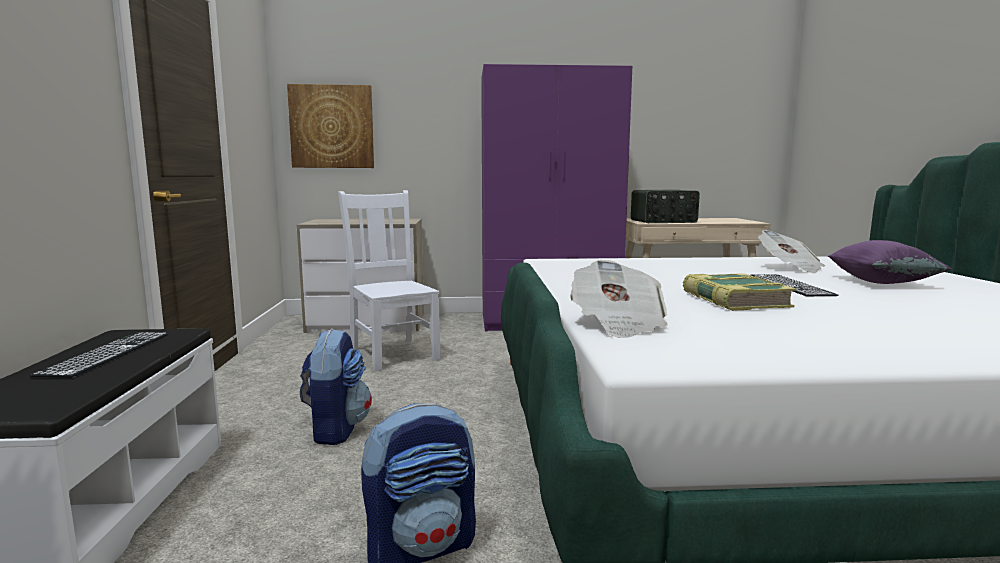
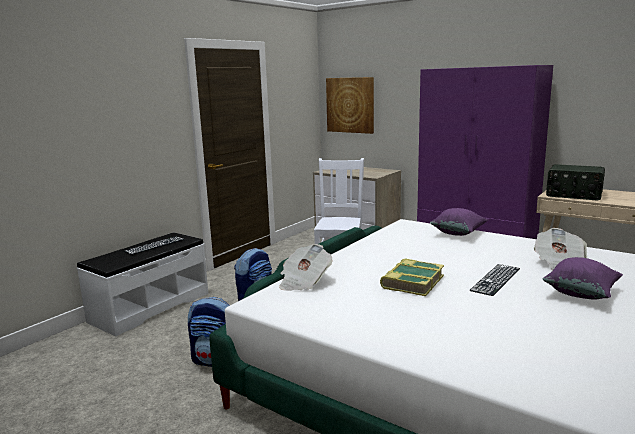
camera: 40 degrees right, 5 degrees up
(629, 261) = (458, 234): none -> purple pillow

